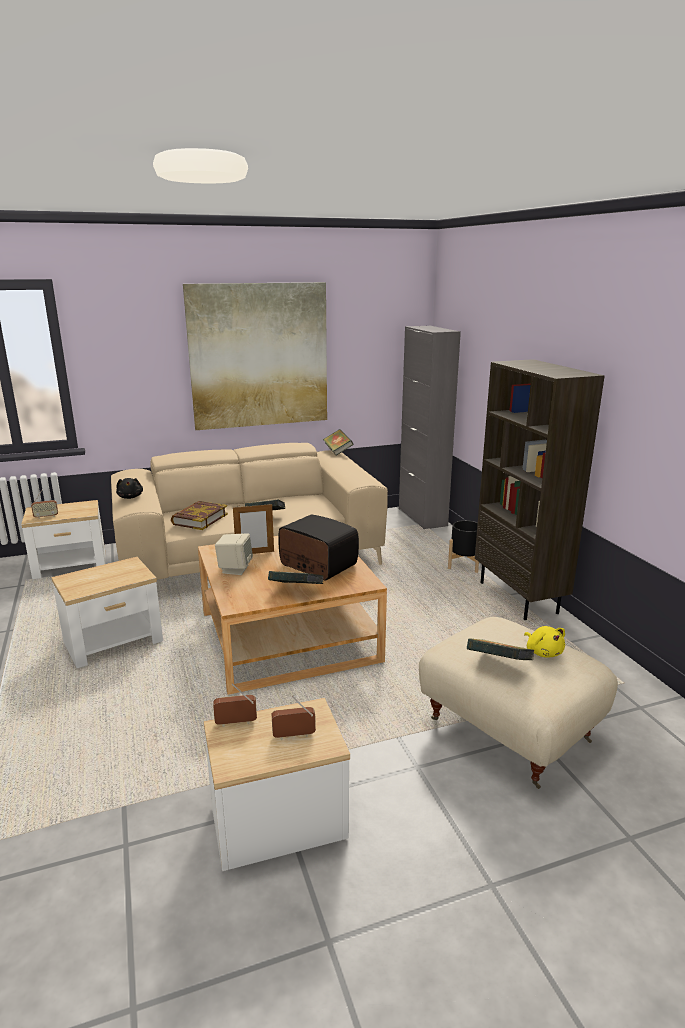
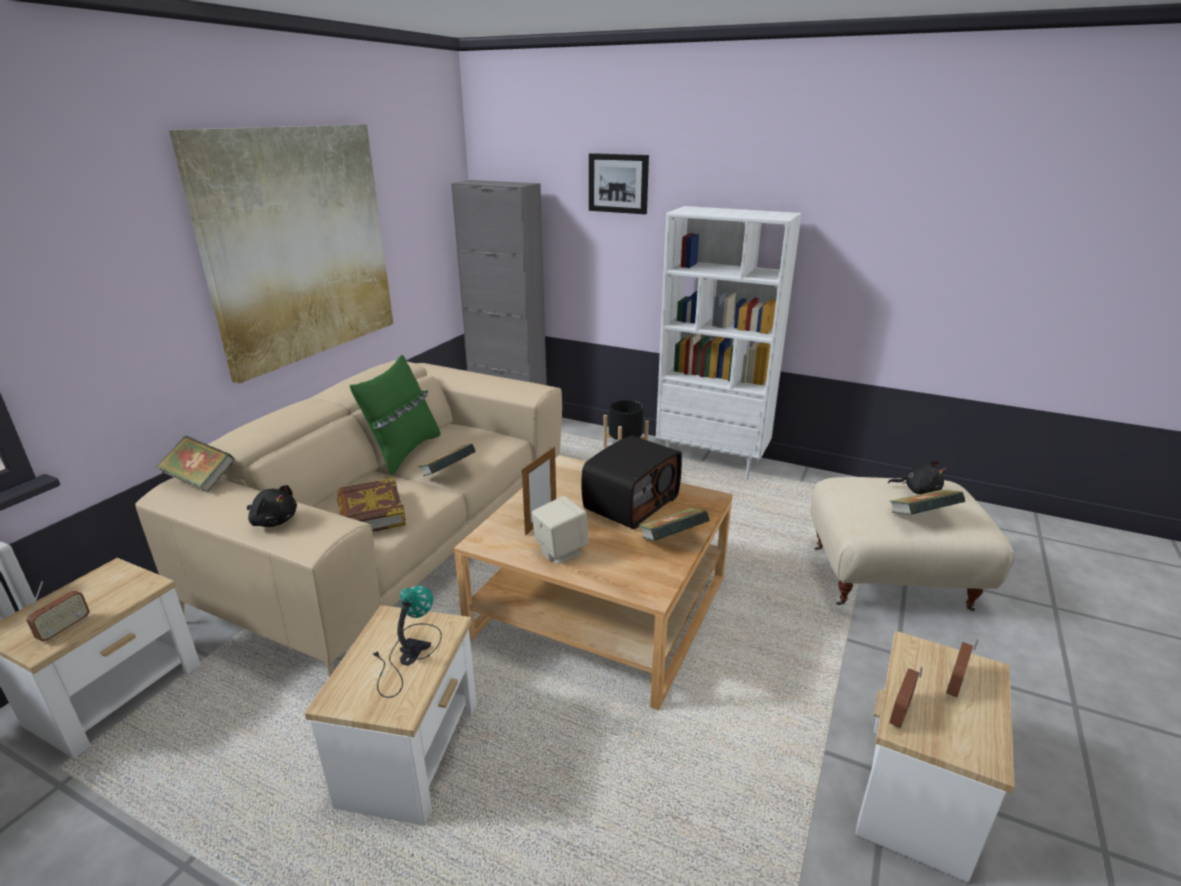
camera: 45 degrees left, 5 degrees up
(110, 577) = (406, 655): none -> table lamp
(267, 499) = (404, 452): none -> green pillow
(317, 565) = (630, 502): radio -> radio turned 135 degrees clockwise
(337, 451) = (427, 363): book -> book (201, 480)
(503, 335) = (618, 183): none -> picture
(519, 598) = (712, 461): brown bookcase -> white bookcase
(543, 652) = (918, 490): yellow plush toy -> black plush toy

